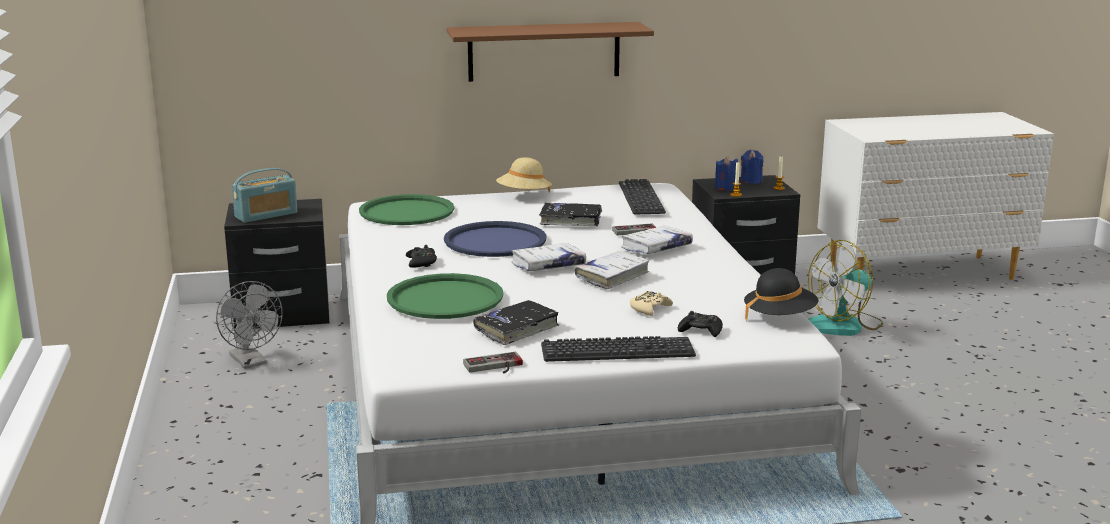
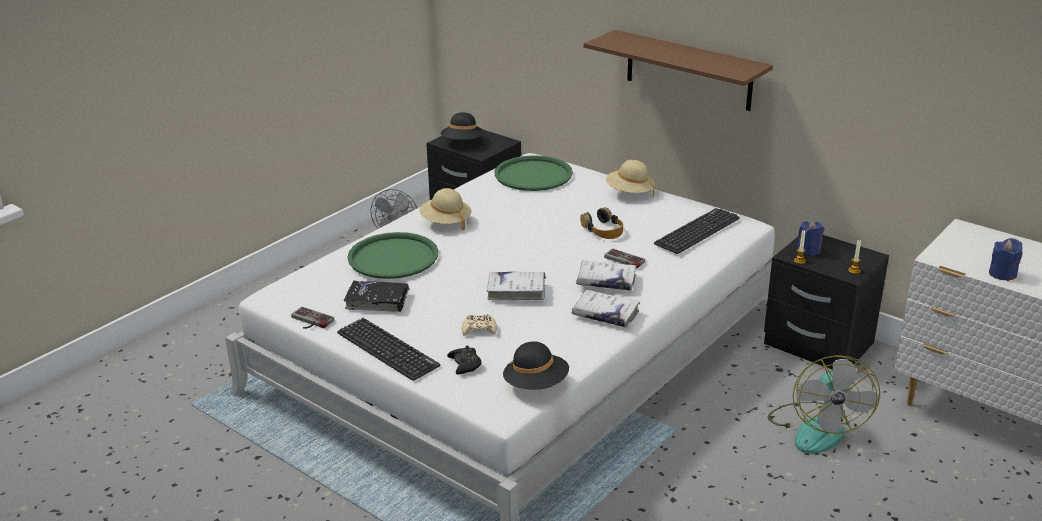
camera: 50 degrees right, 10 degrees up
(266, 215) = (463, 143): radio -> black hat
(421, 262) = (445, 222): black game controller -> beige hat
(495, 241) = (520, 225): blue tray -> none
(548, 265) = (501, 261): white book -> white book (605, 315)
(571, 220) = (603, 230): black book -> headphones
(751, 181) = (849, 252): blue candle -> blue candle (1002, 274)
(844, 325) = (816, 428): fan -> fan turned 105 degrees counterclockwise

